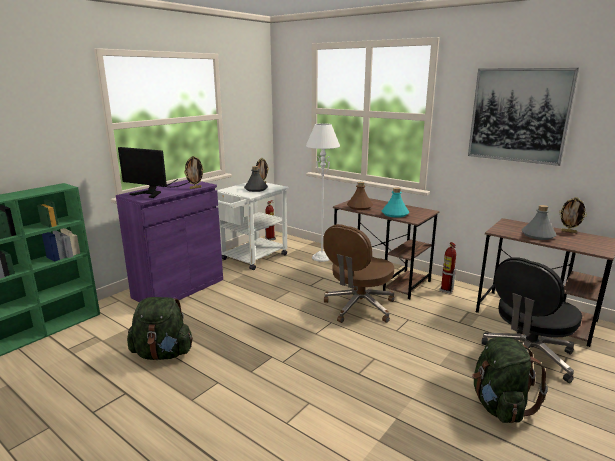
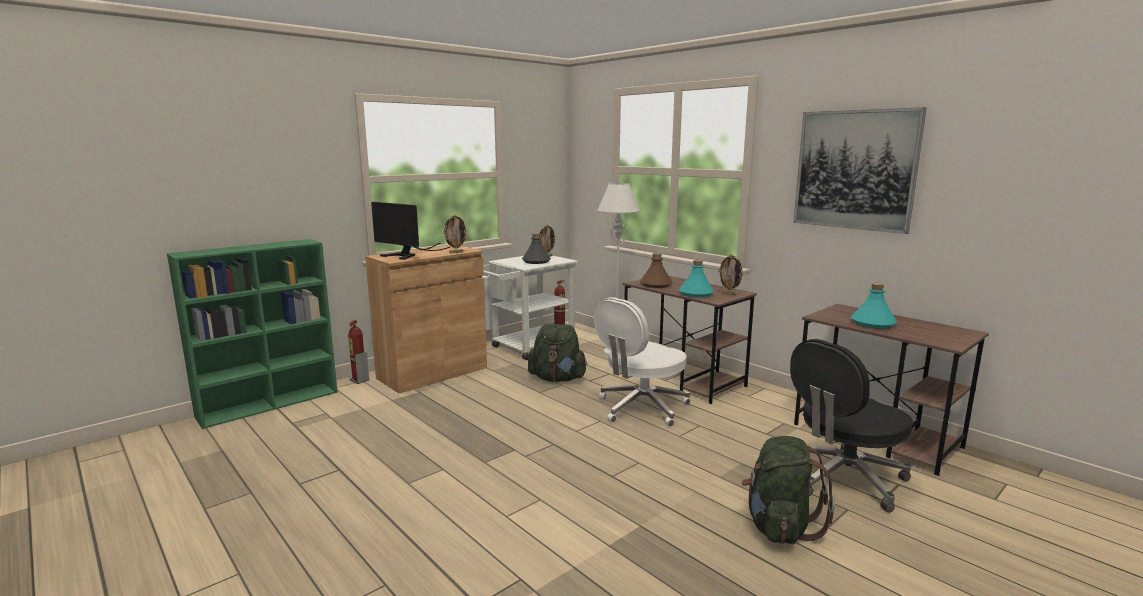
camera: 10 degrees right, 5 degrees down
(163, 354) = (392, 436): green backpack -> green backpack (557, 379)
(178, 288) = (432, 373): purple cabinet -> brown cabinet
(358, 307) = (641, 408): brown office chair -> white office chair
(446, 290) = (764, 397): fire extinguisher -> fire extinguisher (359, 380)
(537, 235) = (872, 323): grey bottle -> turquoise bottle
(568, 231) = (920, 321): picture frame -> picture frame (729, 294)

